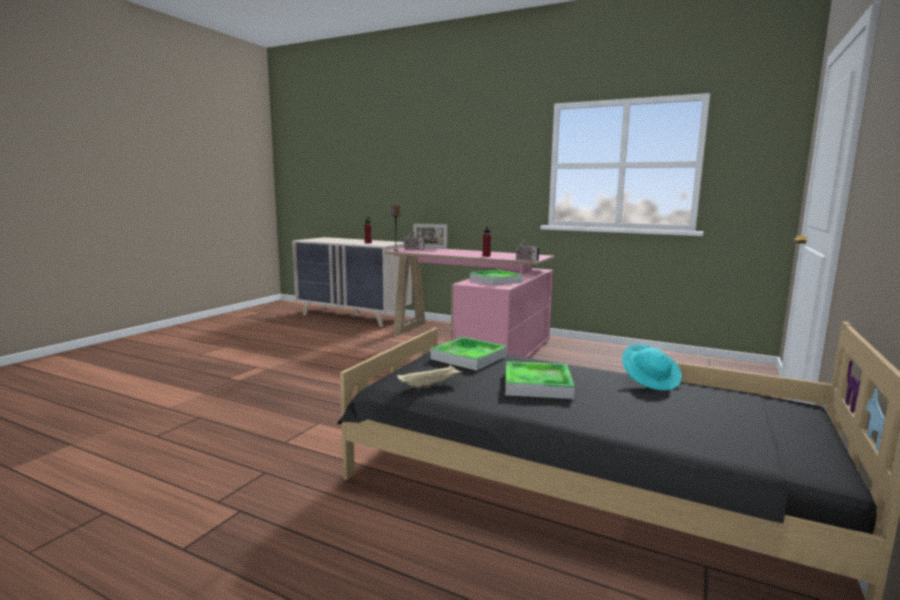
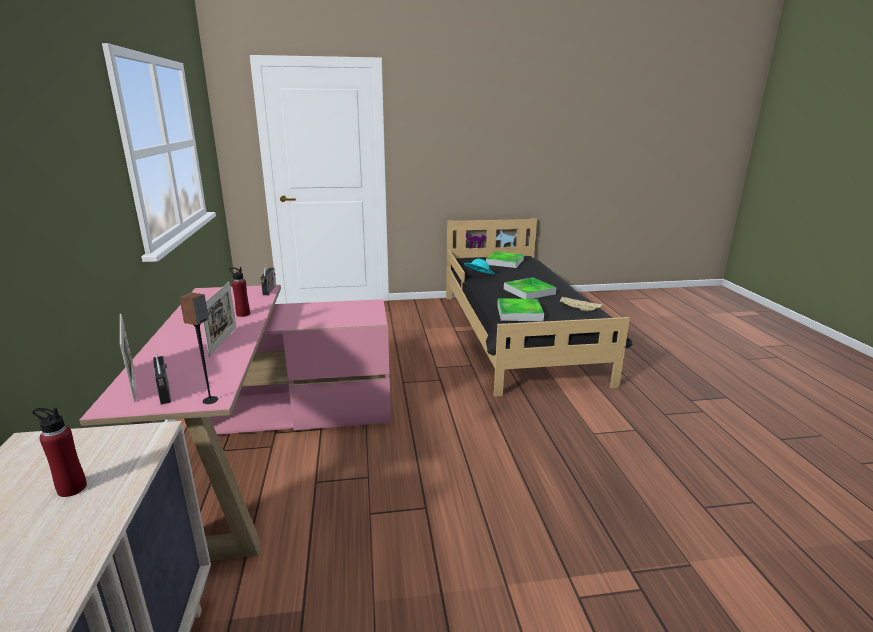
camera: 125 degrees left, 10 degrees up
(452, 253) = (223, 341): none -> picture frame
(496, 280) = (337, 312): tray -> tray (505, 262)

